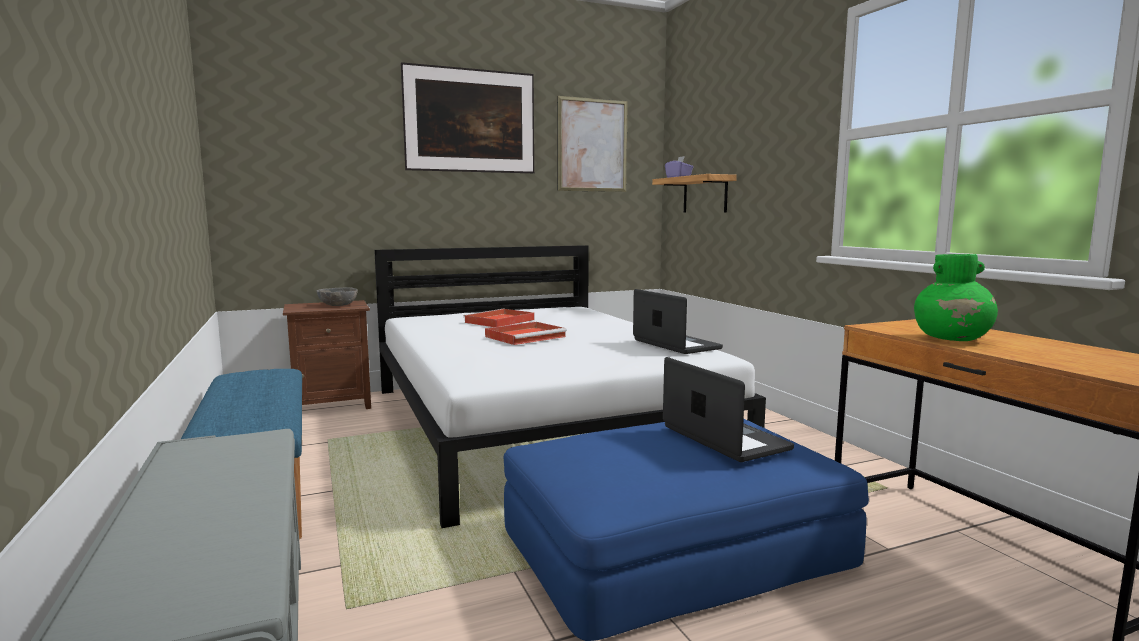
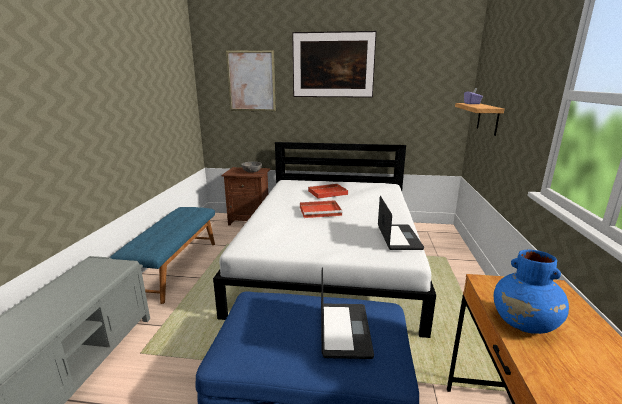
camera: 30 degrees right, 10 degrees up
(592, 145) = (417, 77): picture -> picture (251, 81)
(952, 339) = (524, 323): green vase -> blue vase

